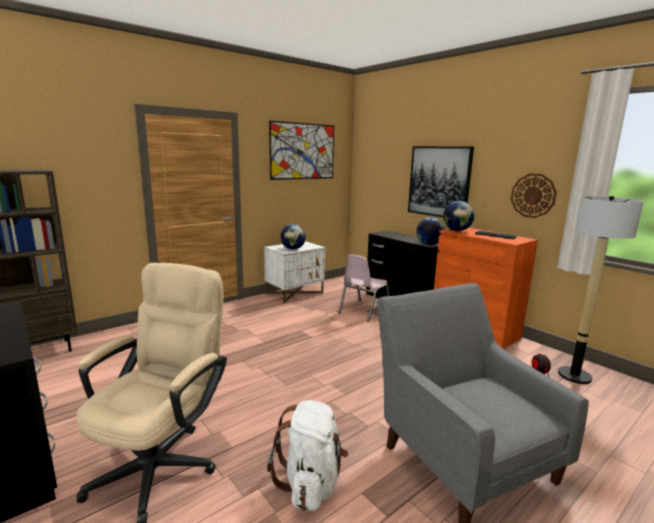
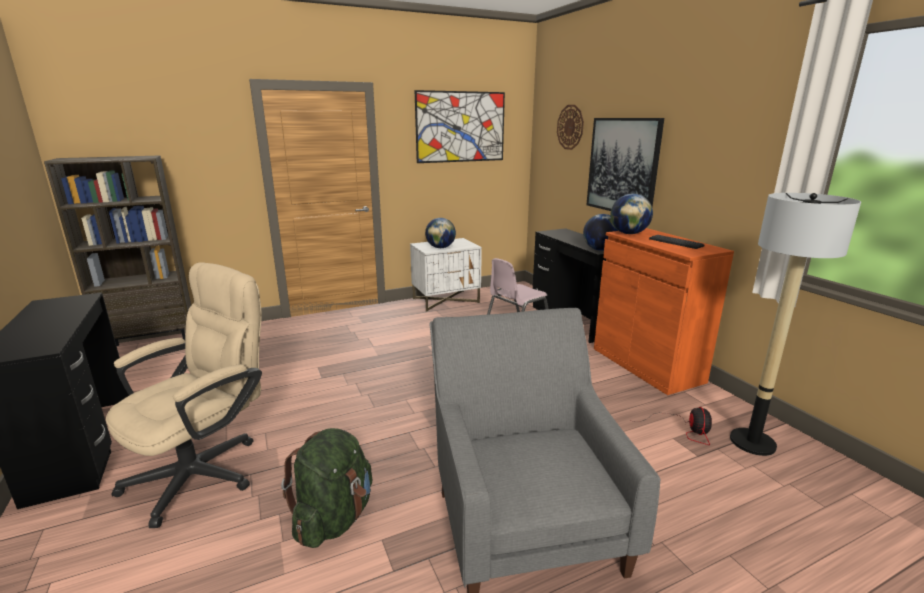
camera: 15 degrees right, 5 degrees up
(311, 483) = (334, 518): white backpack -> green backpack
(533, 195) = (732, 188): wall clock -> wall clock (570, 127)

